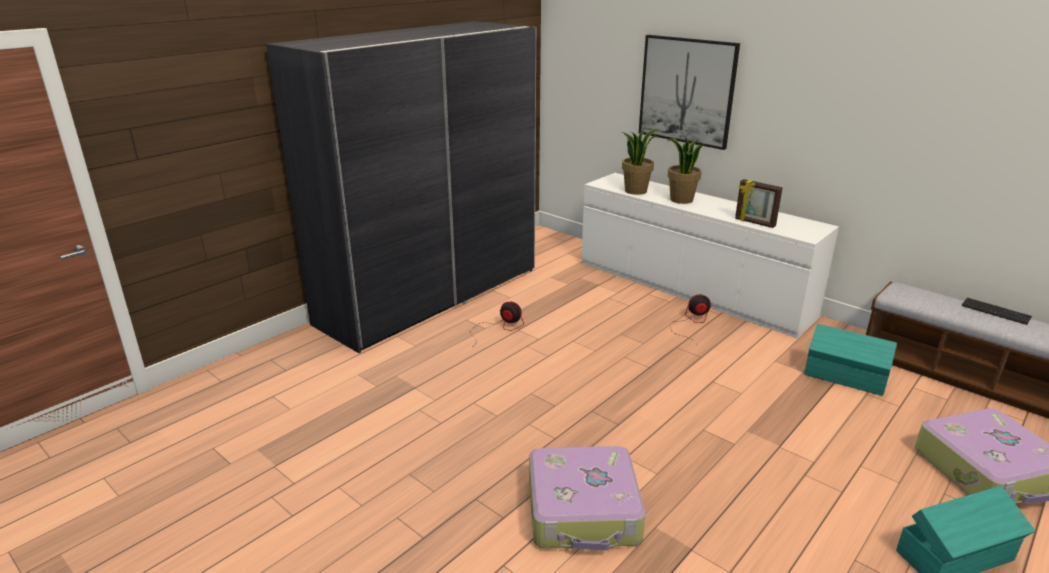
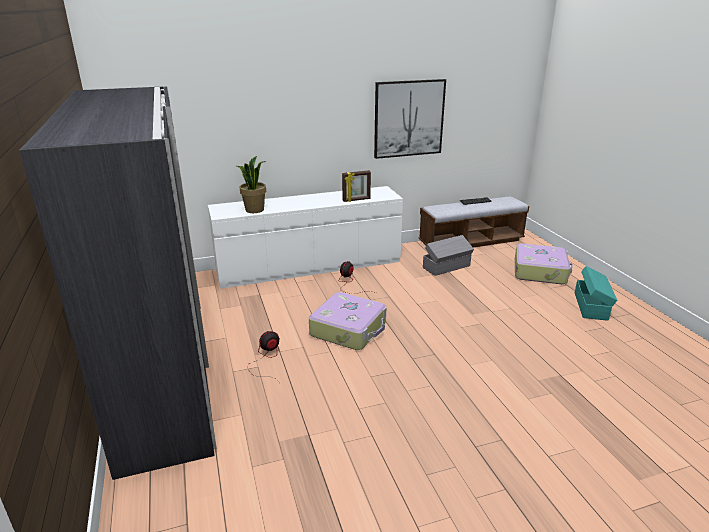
camera: 60 degrees left, 0 degrees up
(584, 511) = (512, 401): suitcase -> suitcase (349, 329)
(681, 200) = (292, 204): potted plant -> none
(686, 91) = (261, 122): picture -> picture (409, 118)
(845, 377) = (447, 267): turquoise storage box -> grey storage box

